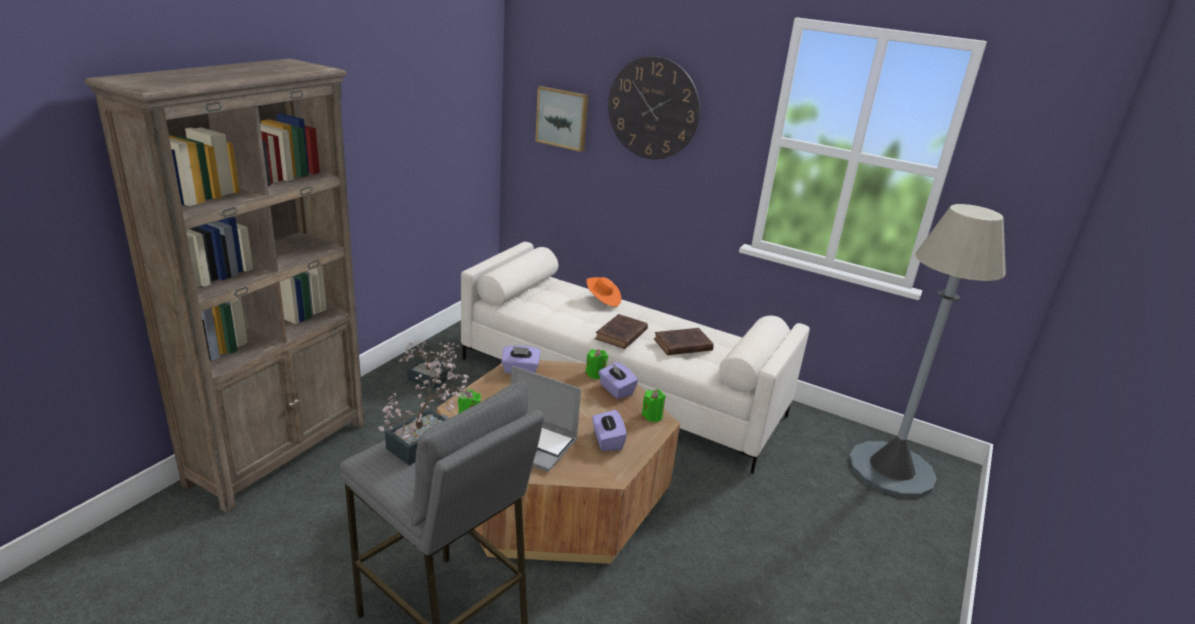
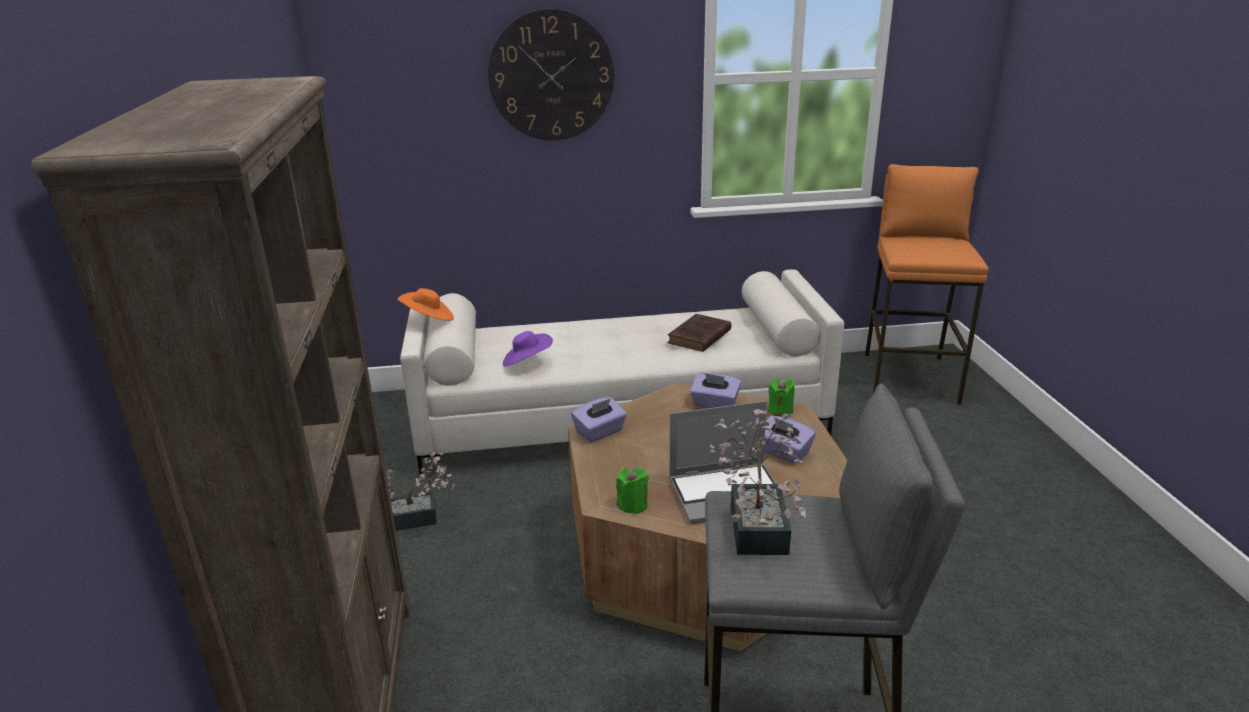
camera: 35 degrees left, 0 degrees up
(548, 311) = (527, 362): none -> purple hat
(563, 118) = (421, 118): picture -> none
(595, 374) = (673, 399): green candle -> none
(603, 300) = (561, 328): orange hat -> orange hat (428, 319)
(620, 335) = (634, 353): brown book -> none
(891, 469) = (909, 378): grey floor lamp -> orange stool

